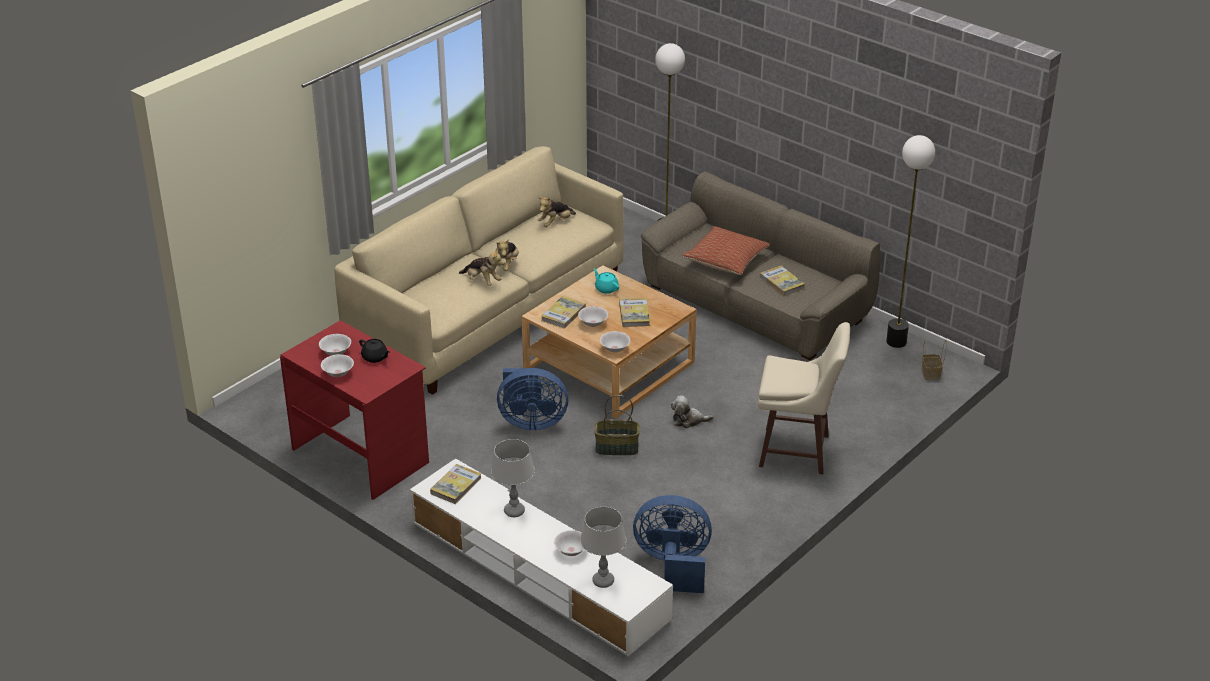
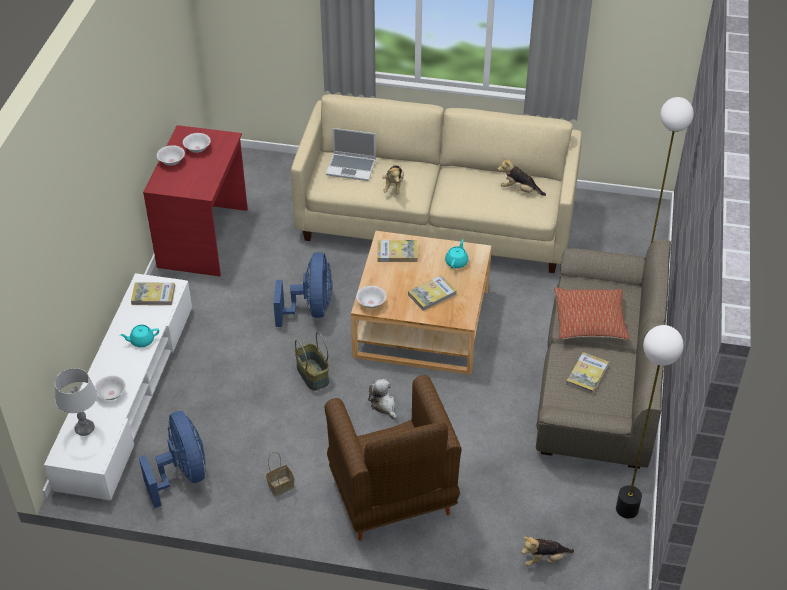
camera: 60 degrees right, 10 degrees up
(375, 357) = (204, 170): black teapot -> none
(431, 294) = (352, 167): none -> laptop
(506, 265) = (430, 189): plush toy -> plush toy (544, 559)
(514, 511) = (141, 341): grey table lamp -> turquoise teapot
(531, 421) = (311, 309): blue fan -> blue fan turned 150 degrees counterclockwise
(593, 323) = (398, 275): white bowl -> none
(797, 452) = (392, 498): beige stool -> brown armchair
(931, 374) = (595, 557): basket -> basket (280, 486)

